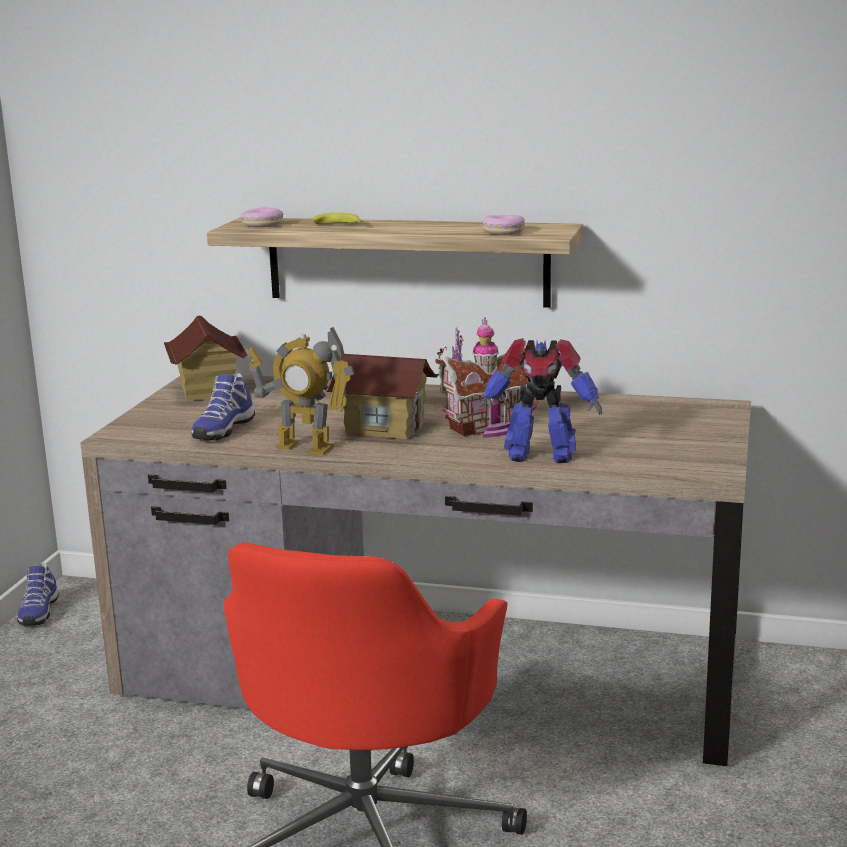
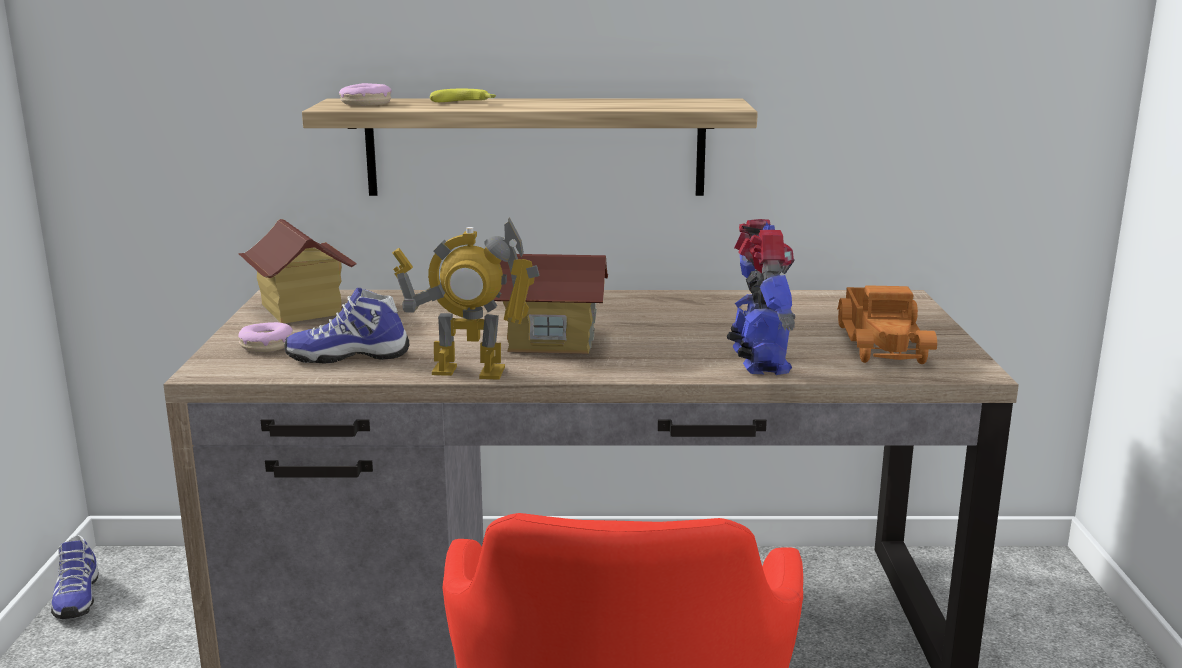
camera: 15 degrees left, 0 degrees up
(222, 430) = (348, 356): shoe -> shoe turned 75 degrees clockwise
(489, 429) = (674, 335): toy house -> none
(504, 232) = (669, 105): donut -> donut (267, 345)
(539, 455) = (758, 362): toy robot -> toy robot turned 90 degrees counterclockwise
(664, 445) = (884, 342): none -> toy truck

